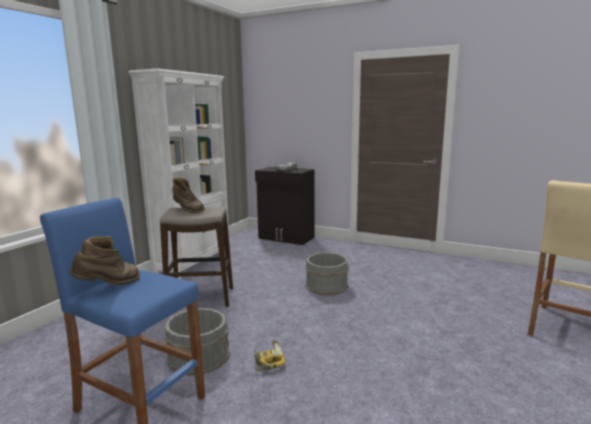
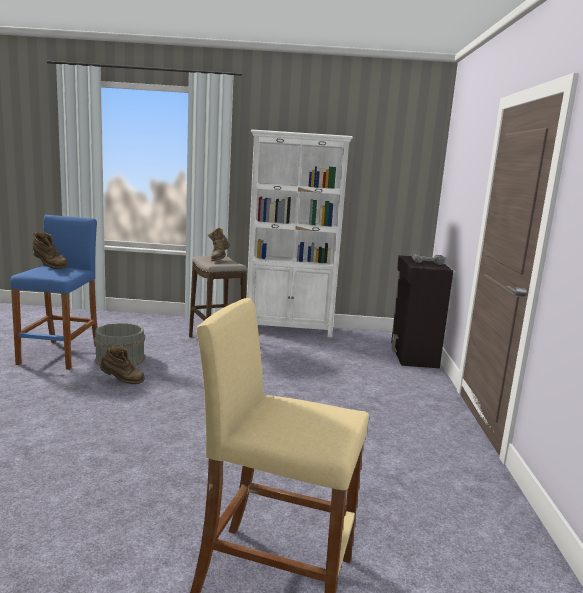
camera: 65 degrees right, 0 degrees up
(268, 359) = (122, 381): power drill -> brown boot
(326, 285) = (287, 389): grey bucket -> none

